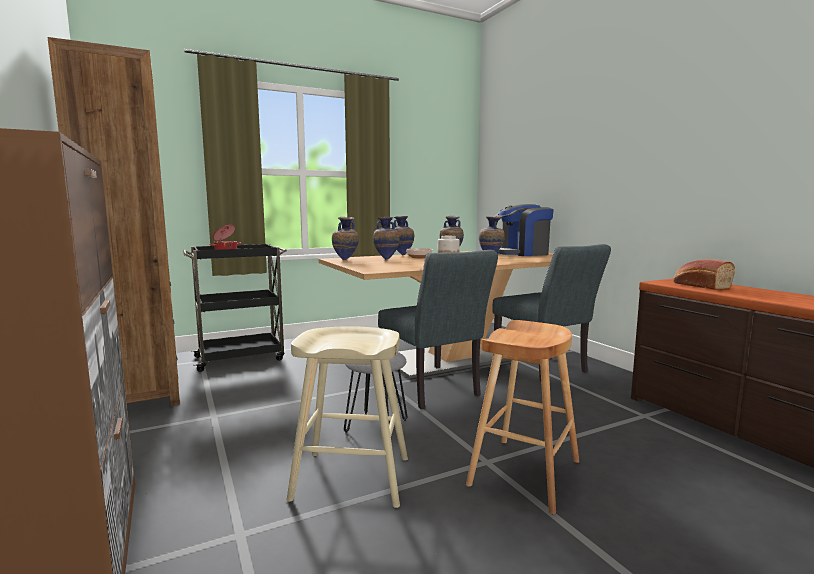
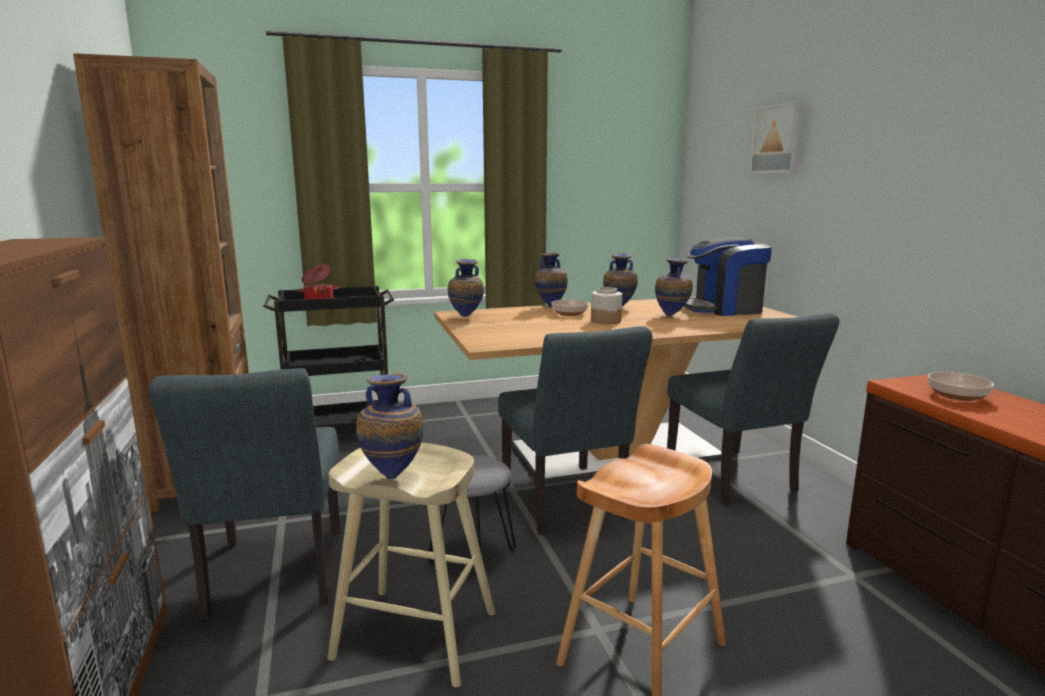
camera: 10 degrees right, 5 degrees up
(221, 454) = (273, 579): none -> grey chair
(386, 259) = (522, 316): vase -> vase (393, 475)
(551, 138) = (779, 139): none -> picture
(699, 285) = (957, 395): bread -> bowl

